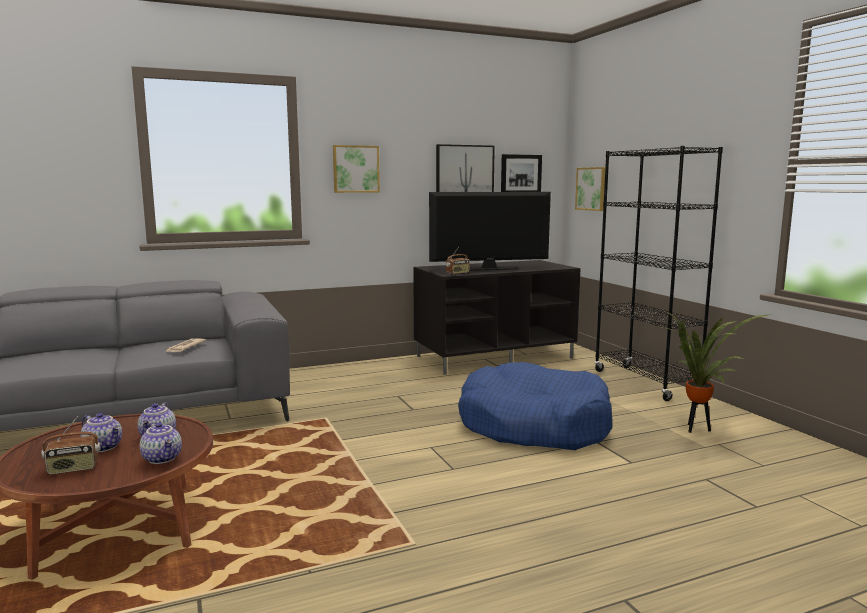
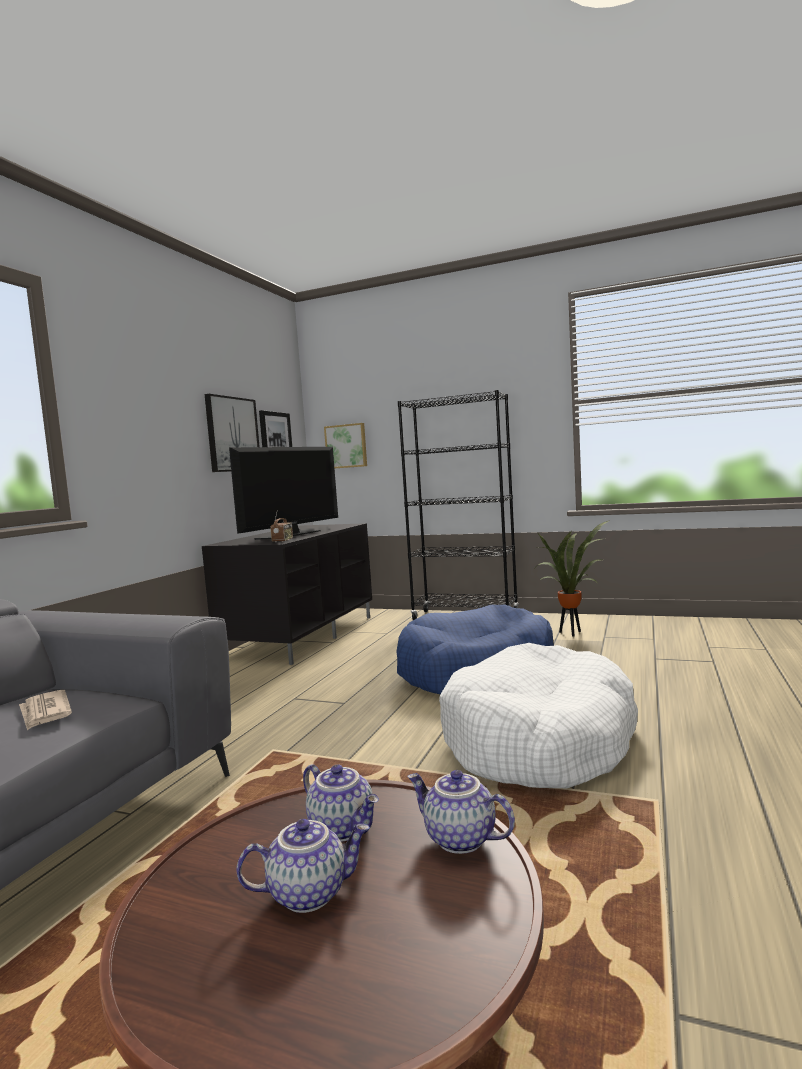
camera: 45 degrees left, 5 degrees down
(73, 469) = (376, 952): radio -> none
(163, 458) = (458, 839): teapot -> teapot turned 150 degrees counterclockwise
(355, 169) = (127, 419): picture -> none
(450, 481) = (539, 740): none -> white dog bed

